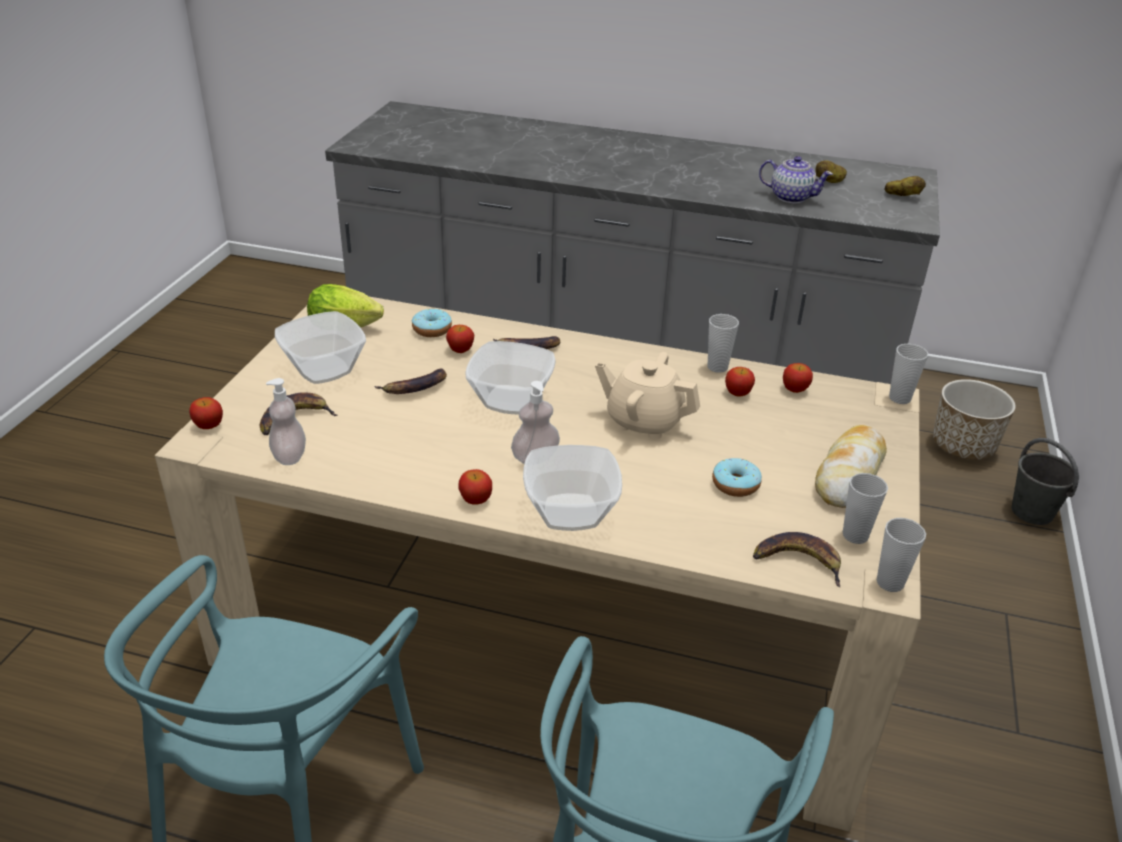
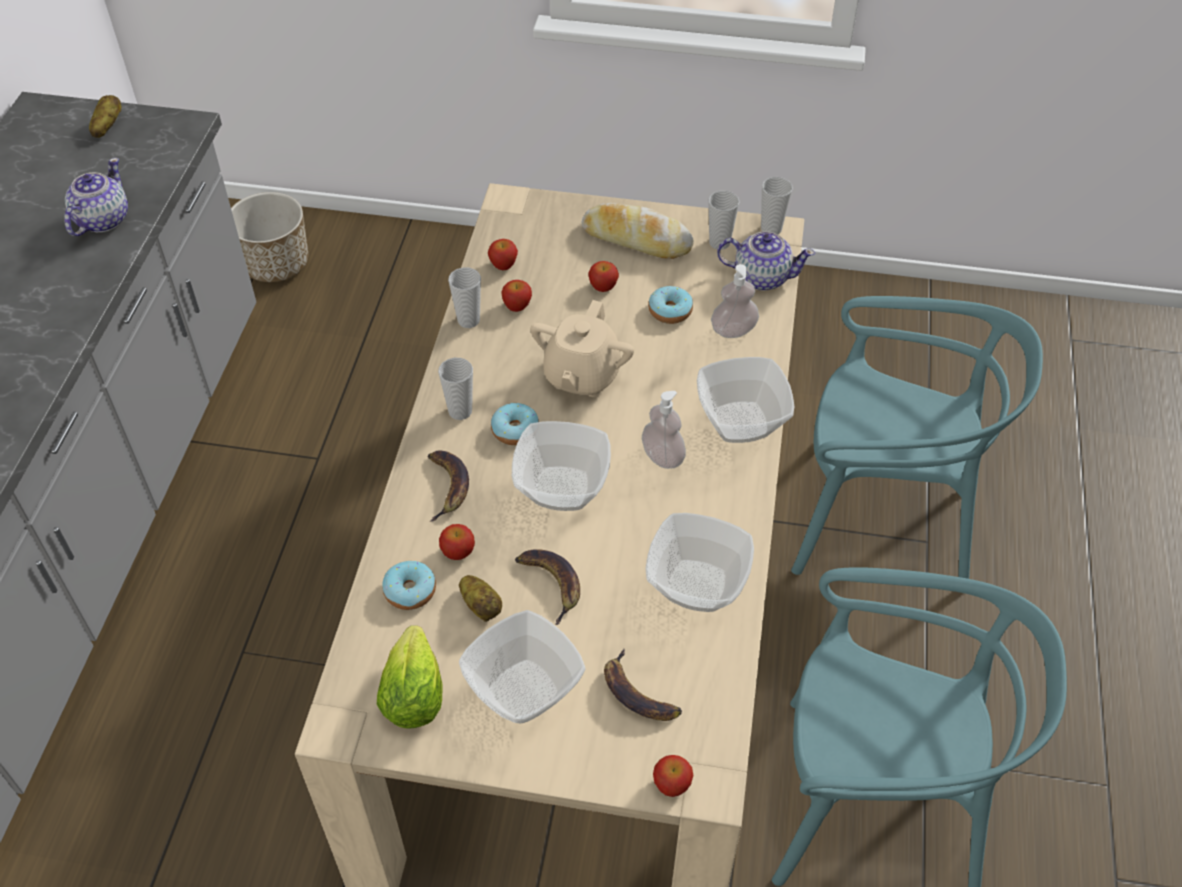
camera: 95 degrees left, 15 degrees up
(289, 456) = (710, 678): soap dispenser -> soap dispenser (733, 330)
(383, 459) = (695, 586): none -> bowl
(475, 500) = (741, 496): apple -> apple (603, 287)
(581, 382) = (515, 430): none -> donut
(798, 561) = (761, 277): banana -> teapot
(829, 181) = (53, 183): potato -> potato (481, 605)
(899, 398) = (509, 196): cup -> cup (460, 411)
(1032, 512) = (384, 233): grey bucket -> none

